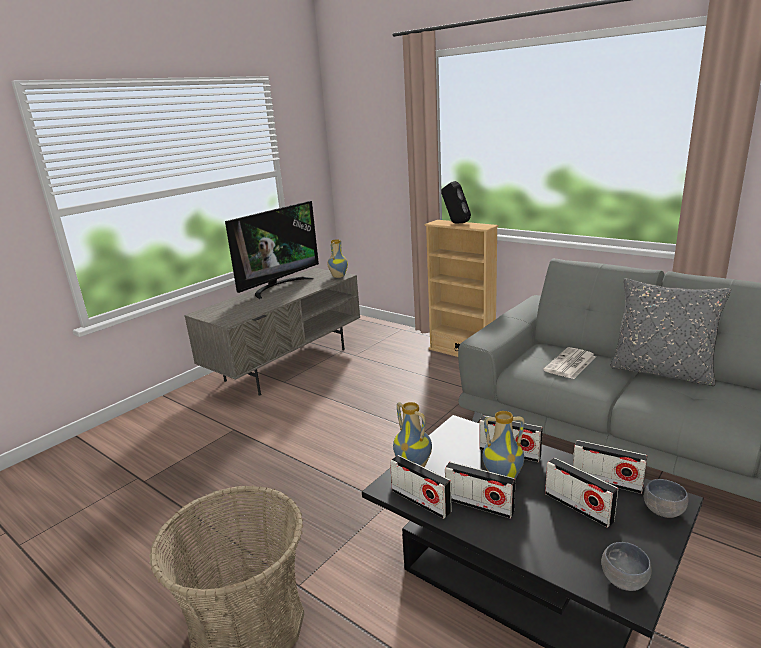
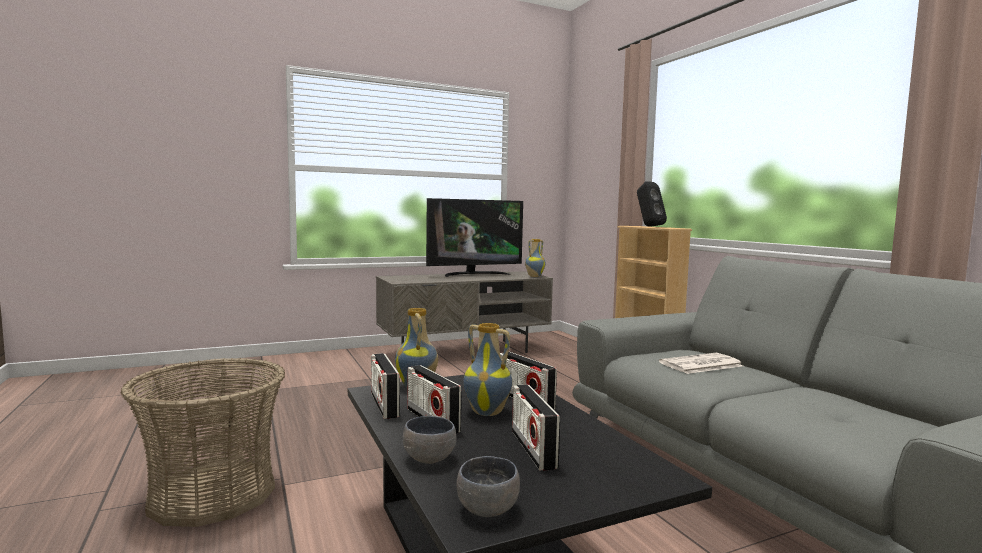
camera: 25 degrees right, 15 degrees down
(606, 481) = (600, 442): radio -> none
(661, 371) = (819, 391): grey pillow -> none
(664, 510) = (636, 480): grey bowl -> grey bowl (431, 459)

